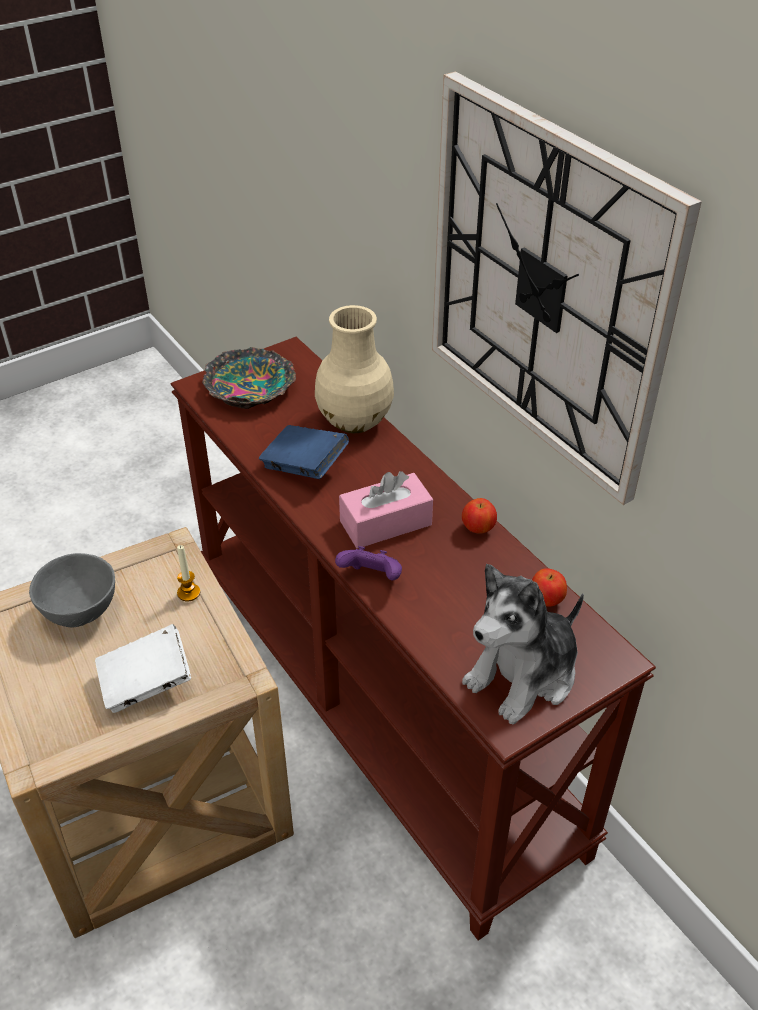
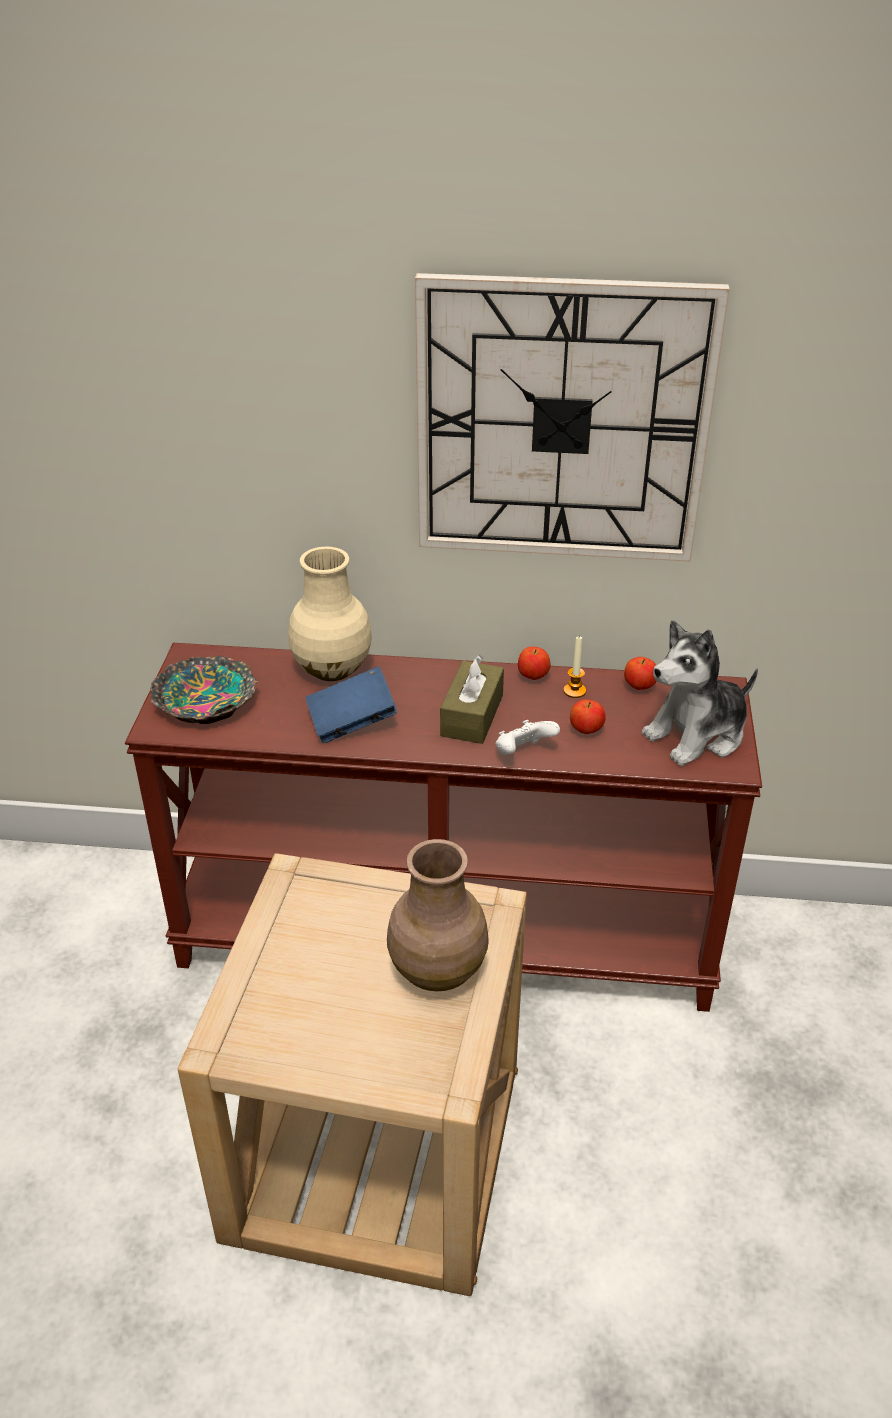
camera: 50 degrees left, 5 degrees down
(82, 612) = (301, 972): grey bowl -> none
(146, 683) = (437, 969): white book -> brown vase
(188, 593) = (361, 890): candle -> candle (574, 691)
(371, 578) = (523, 753): purple game controller -> white game controller
(385, 523) = (472, 715): pink tissue box -> brown tissue box
(444, 599) = (586, 730): none -> apple
(524, 675) = (697, 734): plush toy -> plush toy turned 60 degrees clockwise

